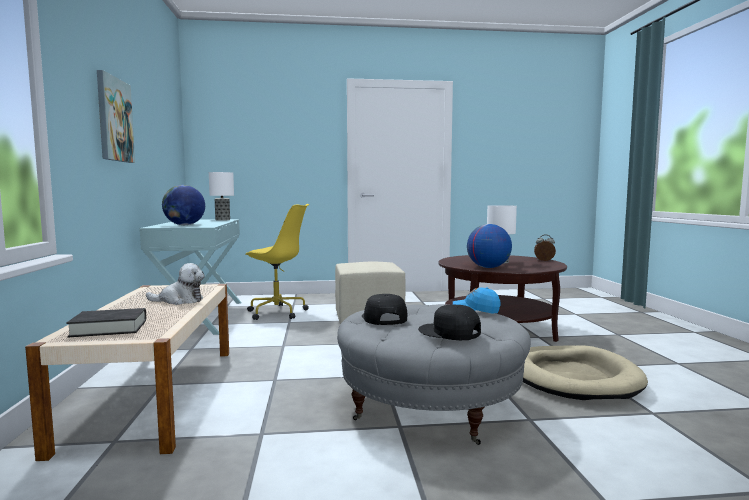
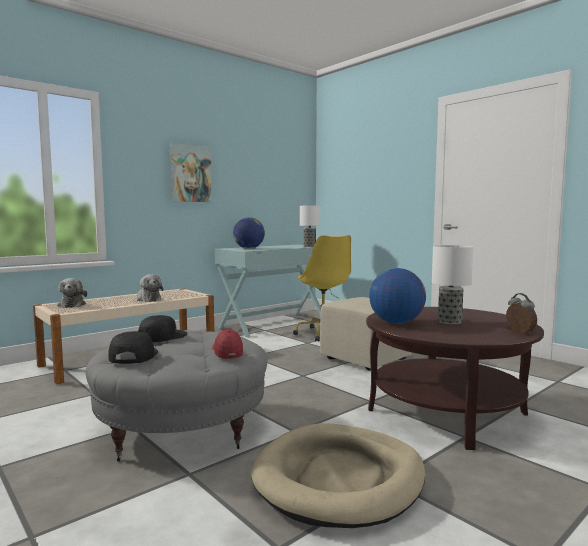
camera: 55 degrees right, 0 degrees up
(109, 328) = (72, 305): black book -> plush toy
(476, 310) = (227, 352): blue cap -> red cap

